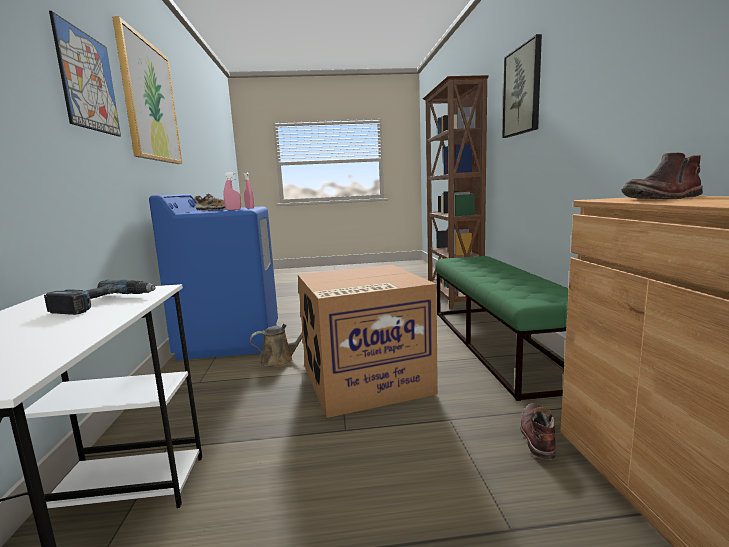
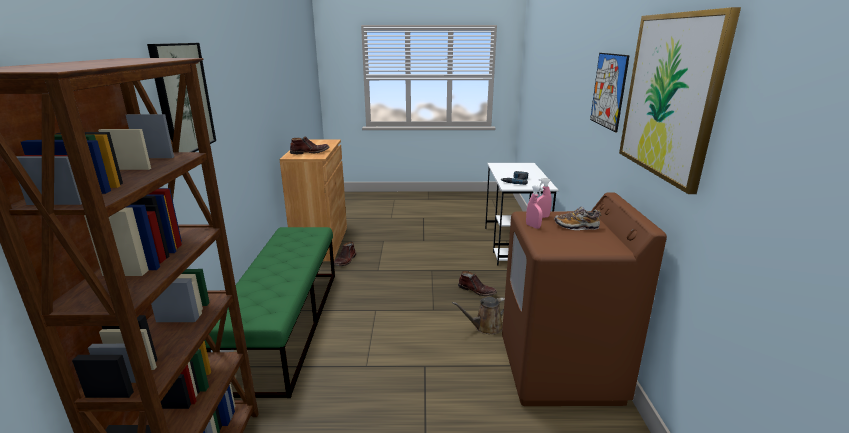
camera: 175 degrees left, 10 degrees up
(230, 340) = (560, 370): blue washing machine -> brown washing machine
(271, 398) = (477, 290): none -> brown boot
(365, 381) = (416, 297): cardboard box -> none

